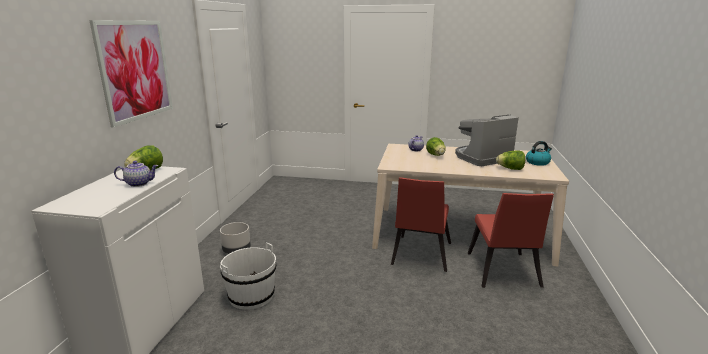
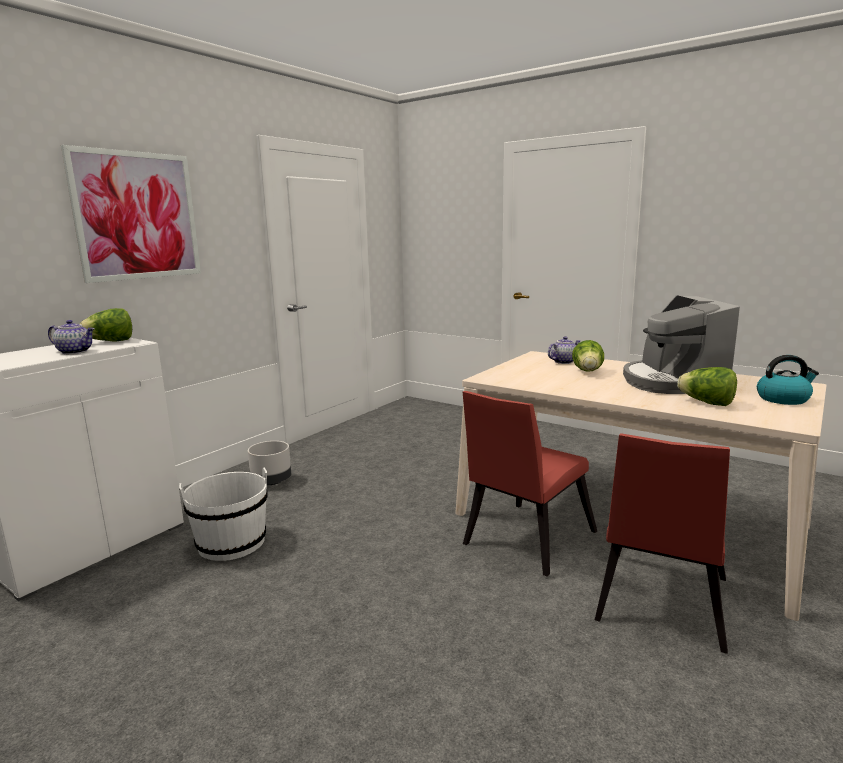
camera: 25 degrees right, 5 degrees down
(482, 158) = (671, 382): coffee machine -> coffee machine turned 90 degrees counterclockwise

